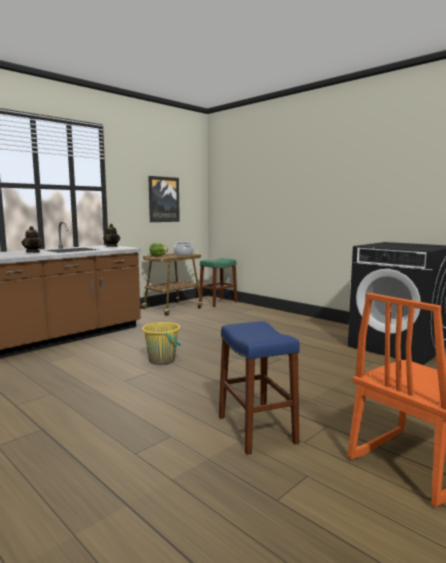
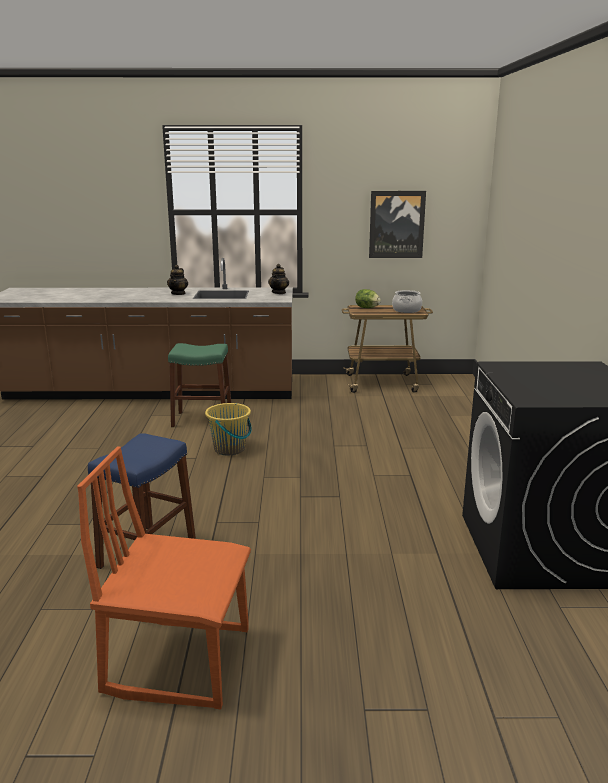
camera: 45 degrees right, 10 degrees up
(218, 302) = (458, 389): green stool -> green stool (202, 420)

